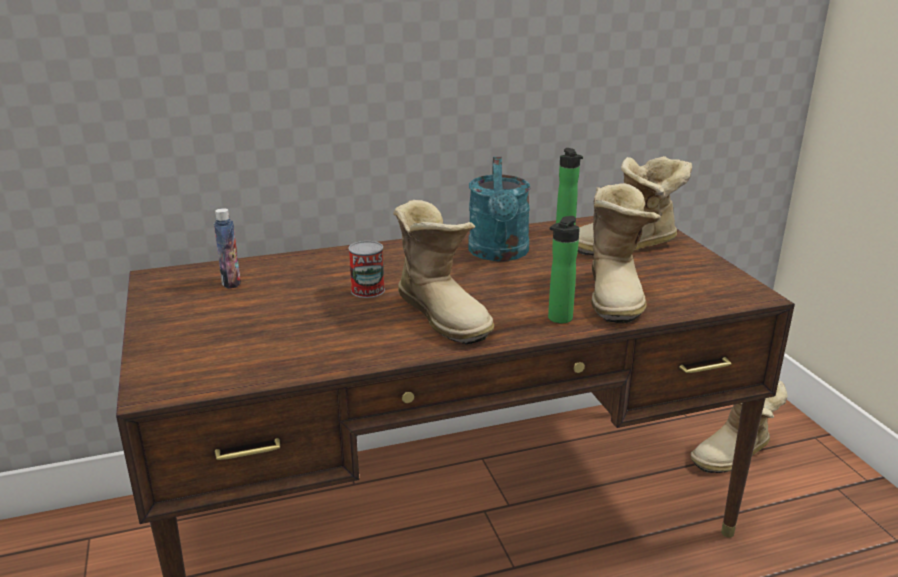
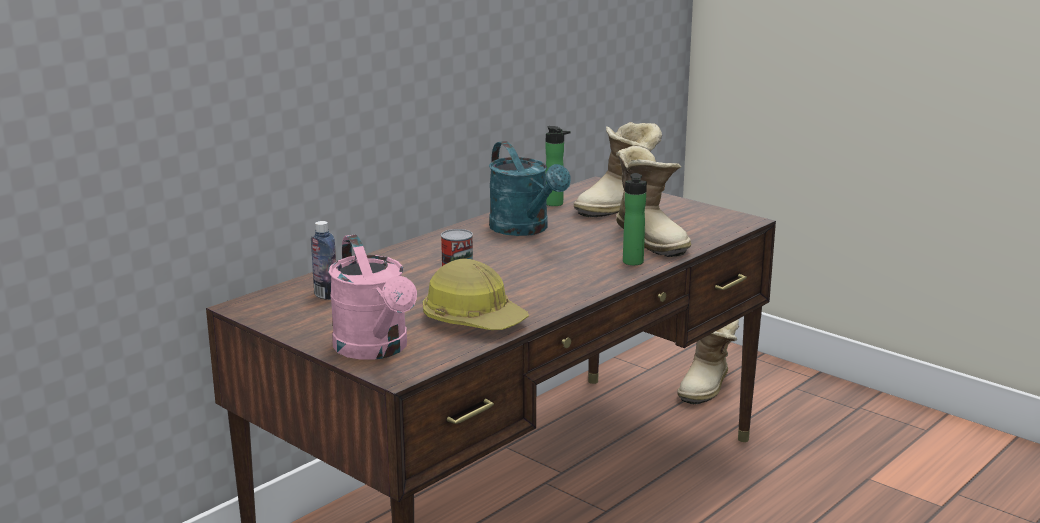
camera: 30 degrees left, 5 degrees down
(179, 355) = (376, 349): none -> pink watering can
(310, 346) = (473, 319): none -> hard hat
(444, 314) = (544, 278): boot -> none

